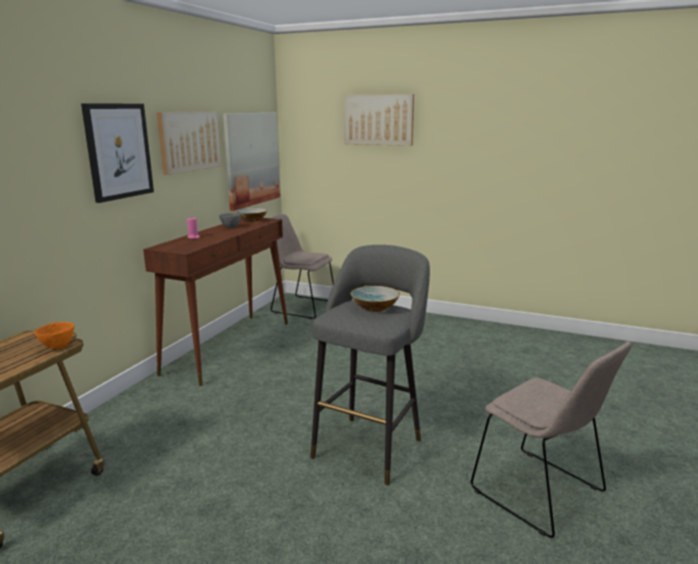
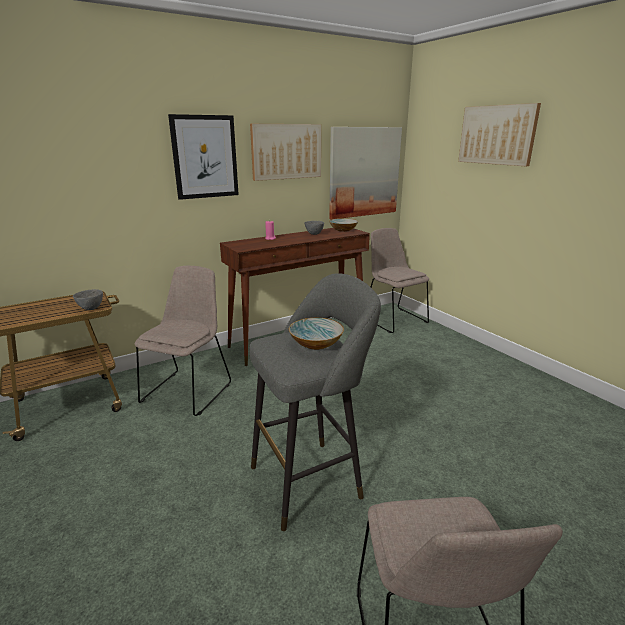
camera: 35 degrees right, 5 degrees up
(58, 347) = (91, 308): orange bowl -> grey bowl
(164, 426) = (188, 391): none -> beige chair

